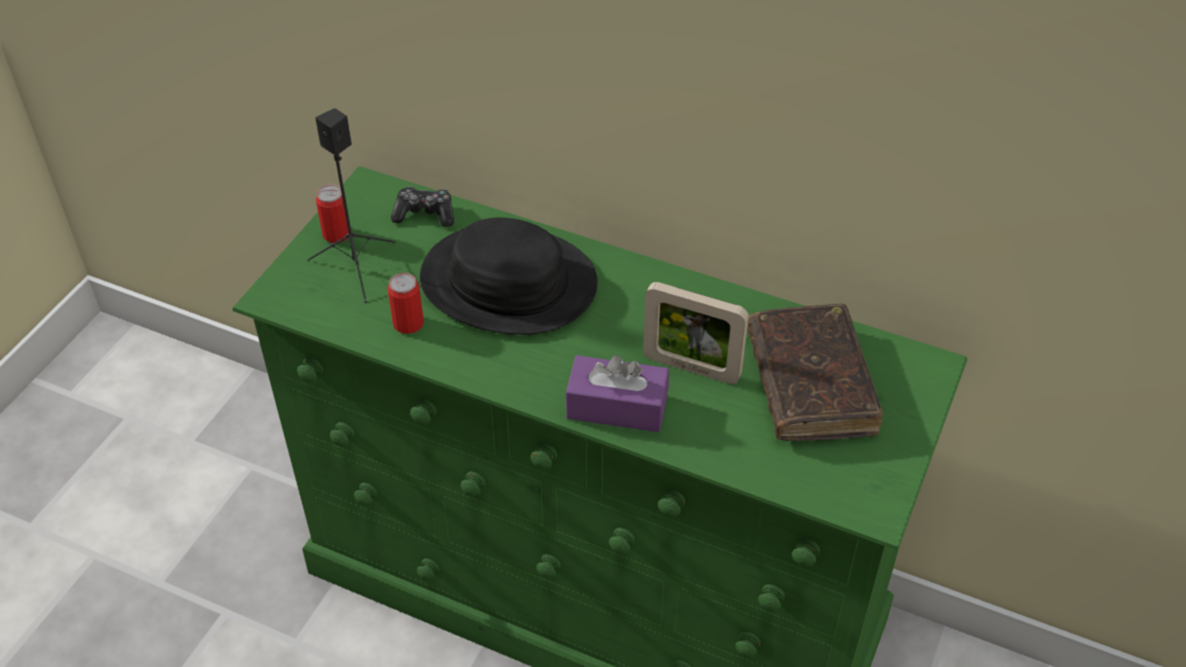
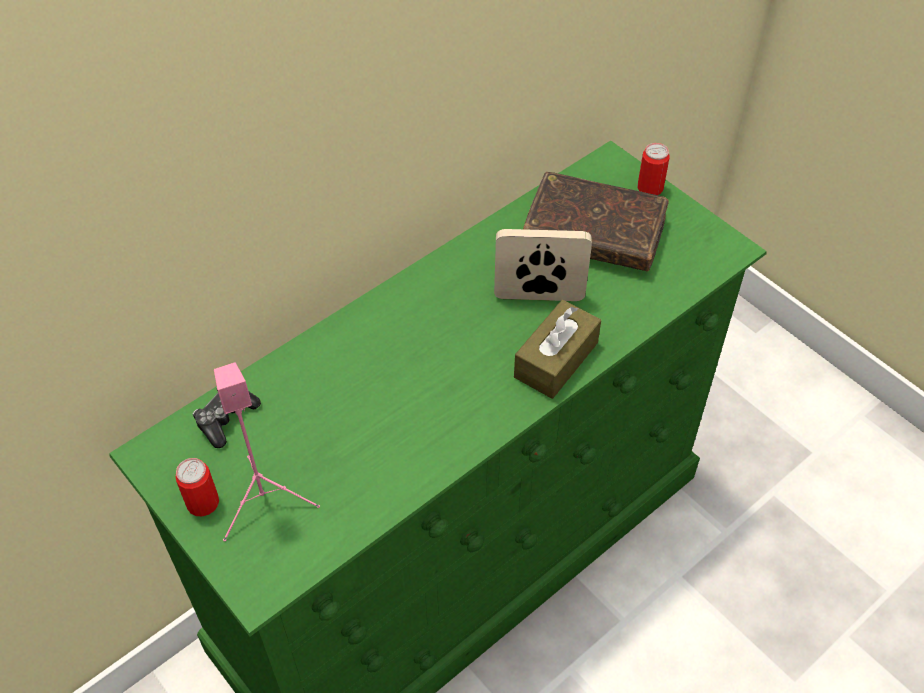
camera: 65 degrees left, 5 degrees up
(357, 268) = (265, 500): black speaker -> pink speaker
(408, 323) = (370, 479): can -> can (650, 188)
(508, 283) = (364, 384): black hat -> none
(617, 407) = (556, 360): purple tissue box -> brown tissue box
(691, 368) = (539, 296): picture frame -> picture frame turned 135 degrees counterclockwise

